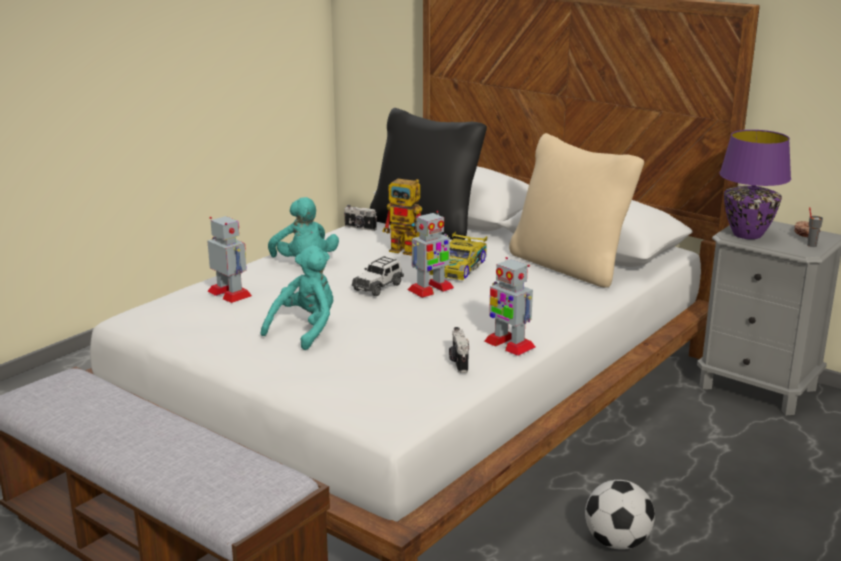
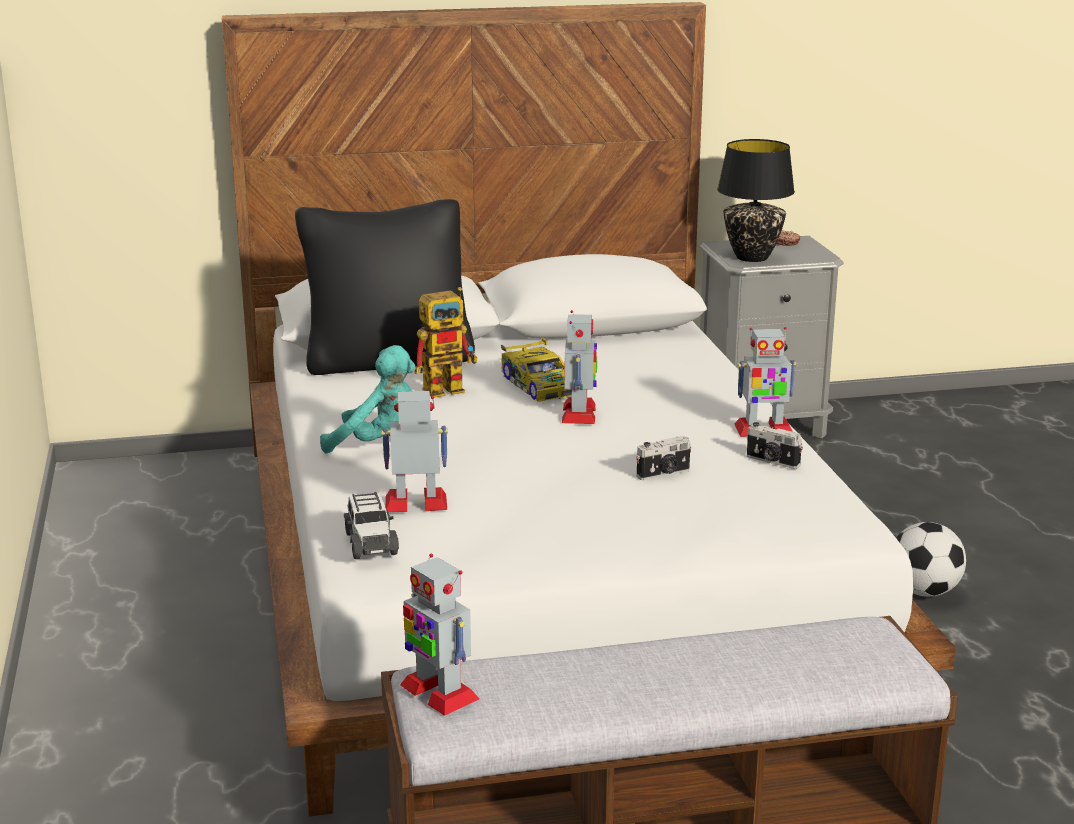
camera: 50 degrees left, 0 degrees up
(49, 383) = (438, 692): none -> toy robot
(305, 330) = (577, 500): turquoise plush toy -> none
(360, 228) = (326, 387): camera -> camera (664, 474)
(378, 287) = (531, 431): toy car -> toy car (370, 542)
(569, 266) = (623, 346): beige pillow -> none
(747, 235) = (752, 258): purple table lamp -> black table lamp
(811, 245) = (812, 251): grey cup -> none

